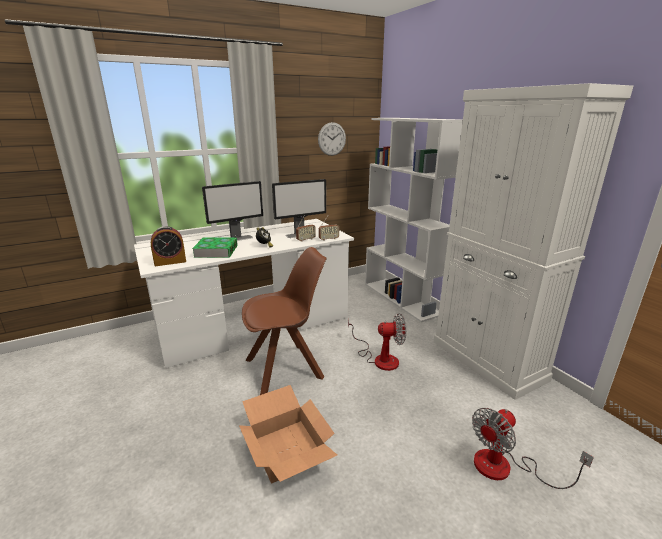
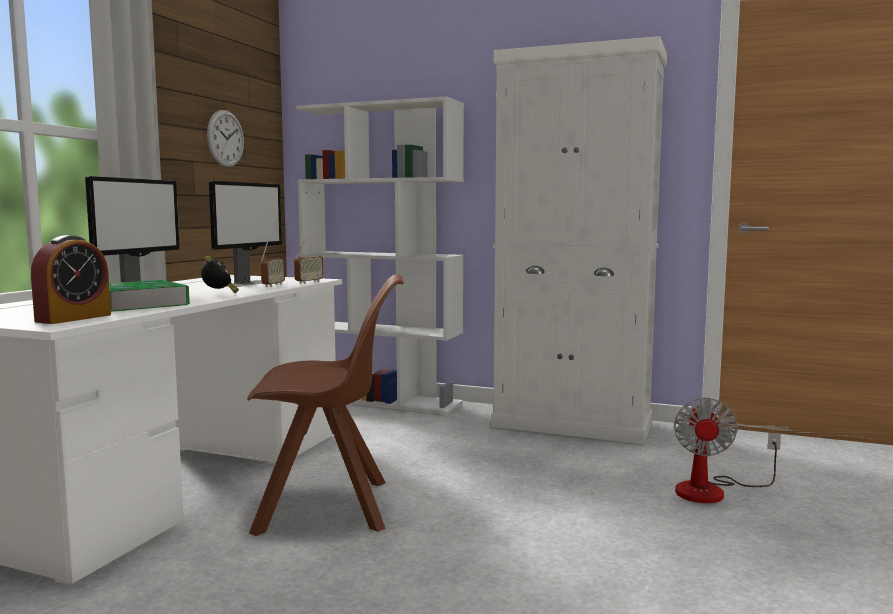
camera: 40 degrees left, 15 degrees down
(286, 368) = (328, 507): brown chair -> brown chair turned 60 degrees clockwise
(288, 449) = (476, 574): cardboard box -> none
(379, 358) = (449, 457): fan -> none

